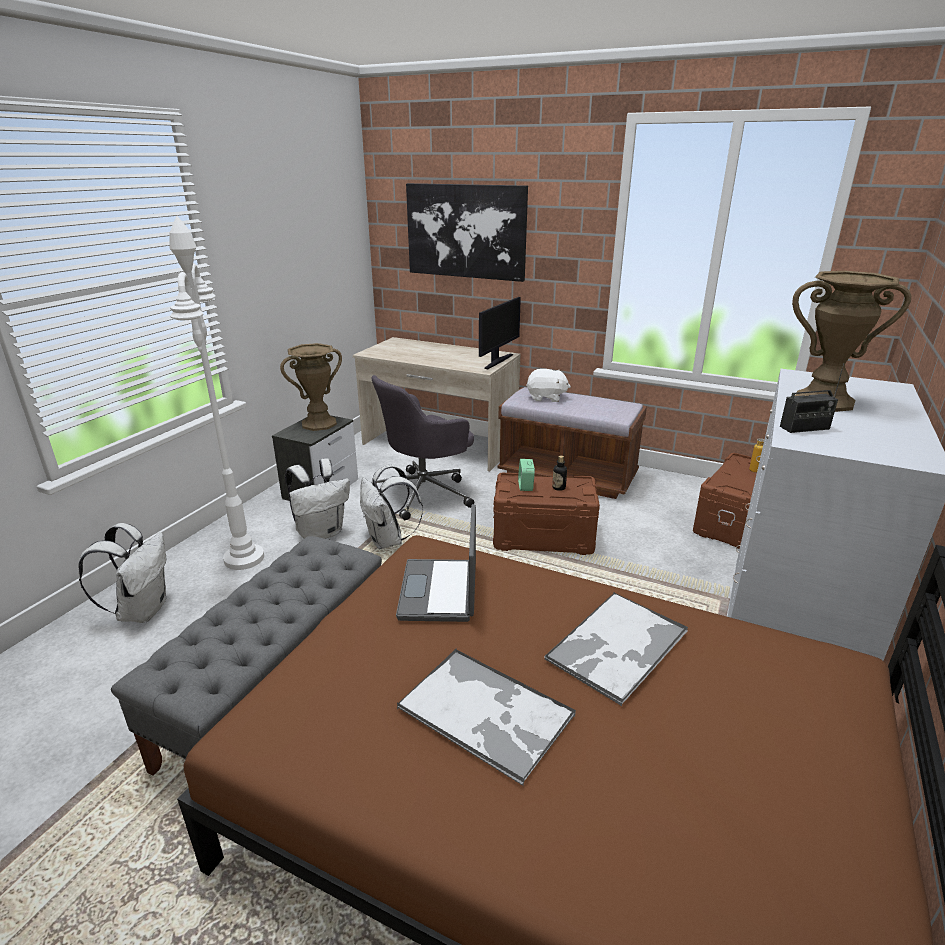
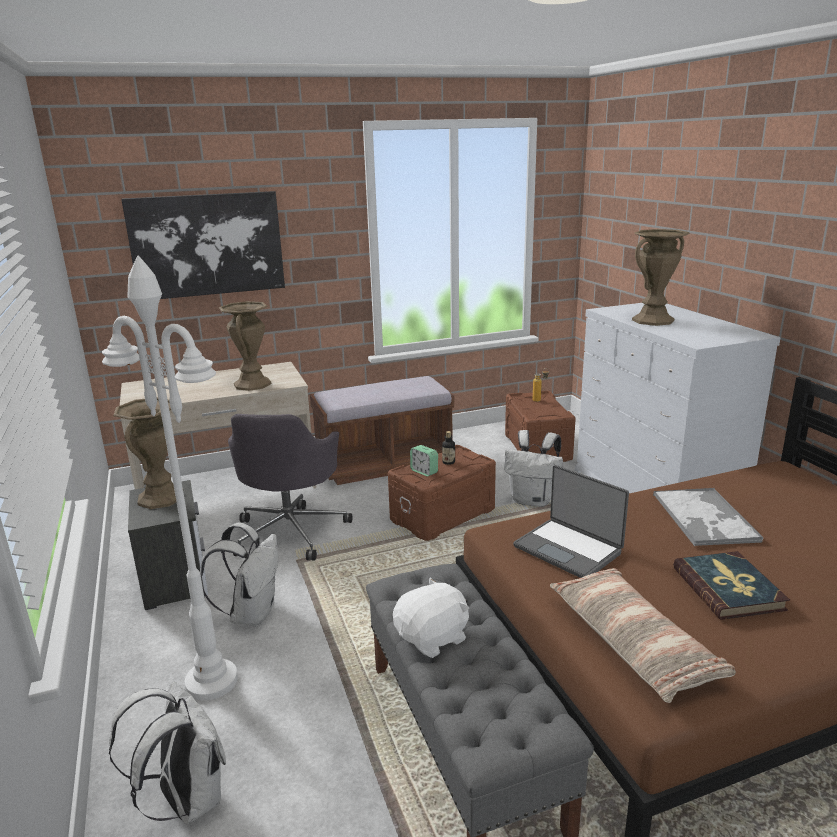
camera: 45 degrees left, 5 degrees down
(326, 686) = (633, 643): none -> pillow
(388, 541) = (330, 583): white backpack -> white backpack (533, 500)
(457, 362) = (252, 384): none -> brown vase
(486, 713) = (728, 588): tray -> book
(497, 361) = (287, 373): monitor -> none
(546, 398) = (355, 394): white plush toy -> white plush toy (433, 638)
(804, 428) = (683, 336): radio -> none

